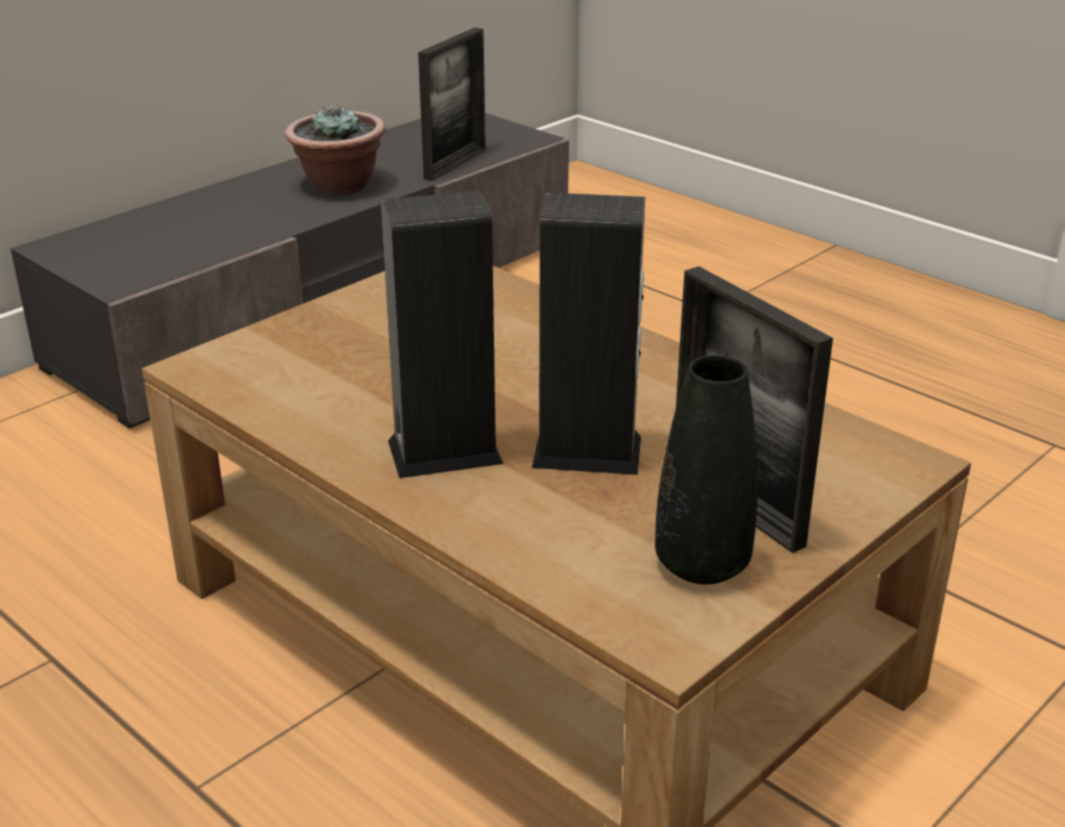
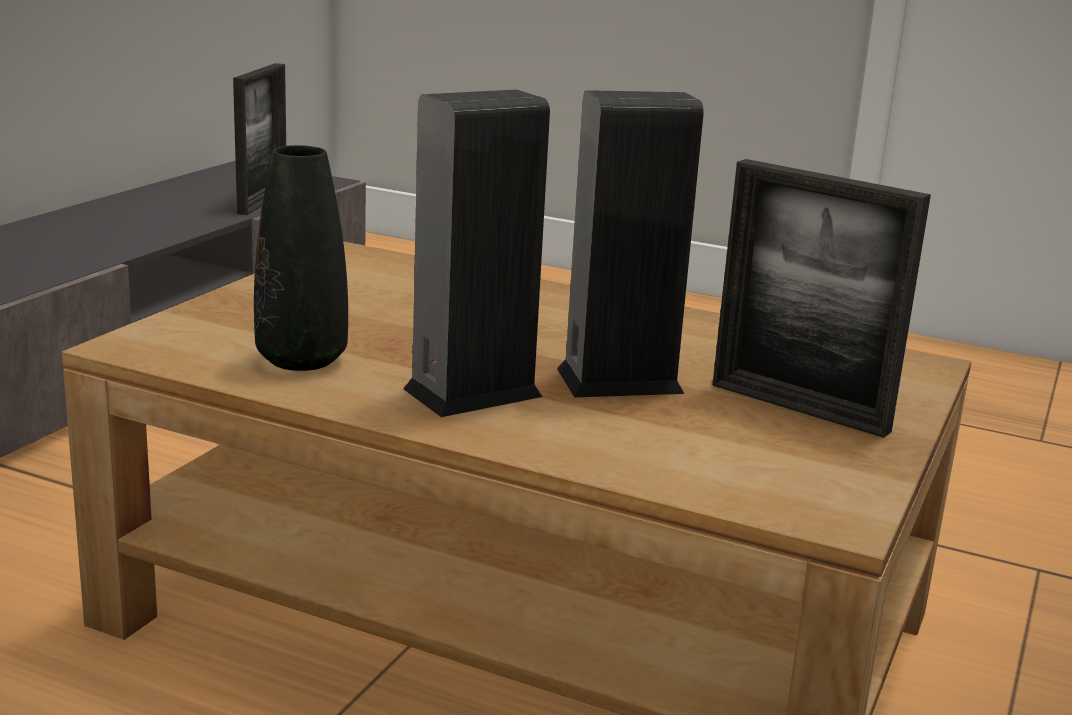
camera: 20 degrees left, 10 degrees down
(339, 186) = (148, 222): potted plant -> none
(702, 565) = (810, 455): black vase -> black vase (301, 360)

